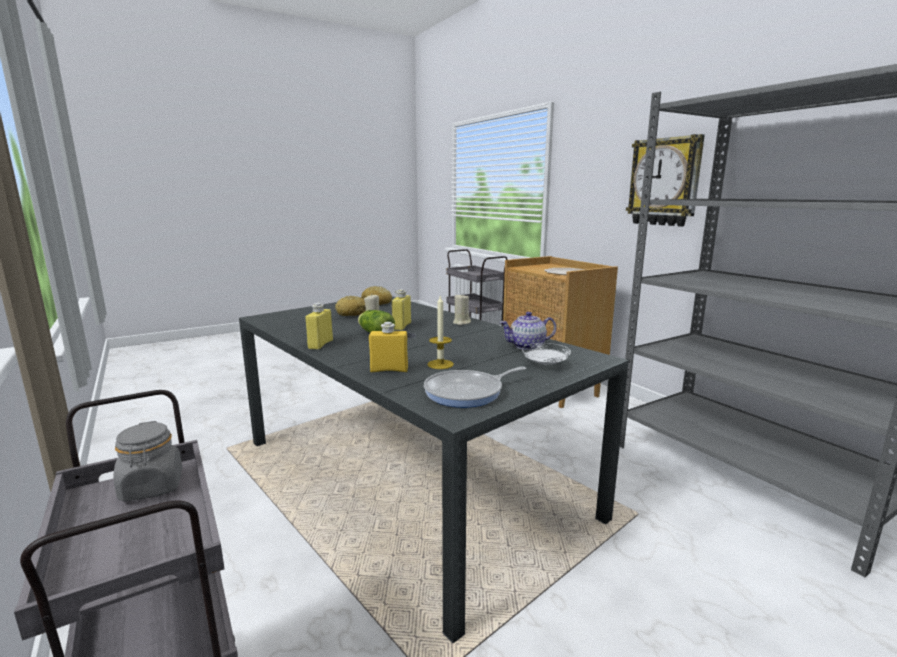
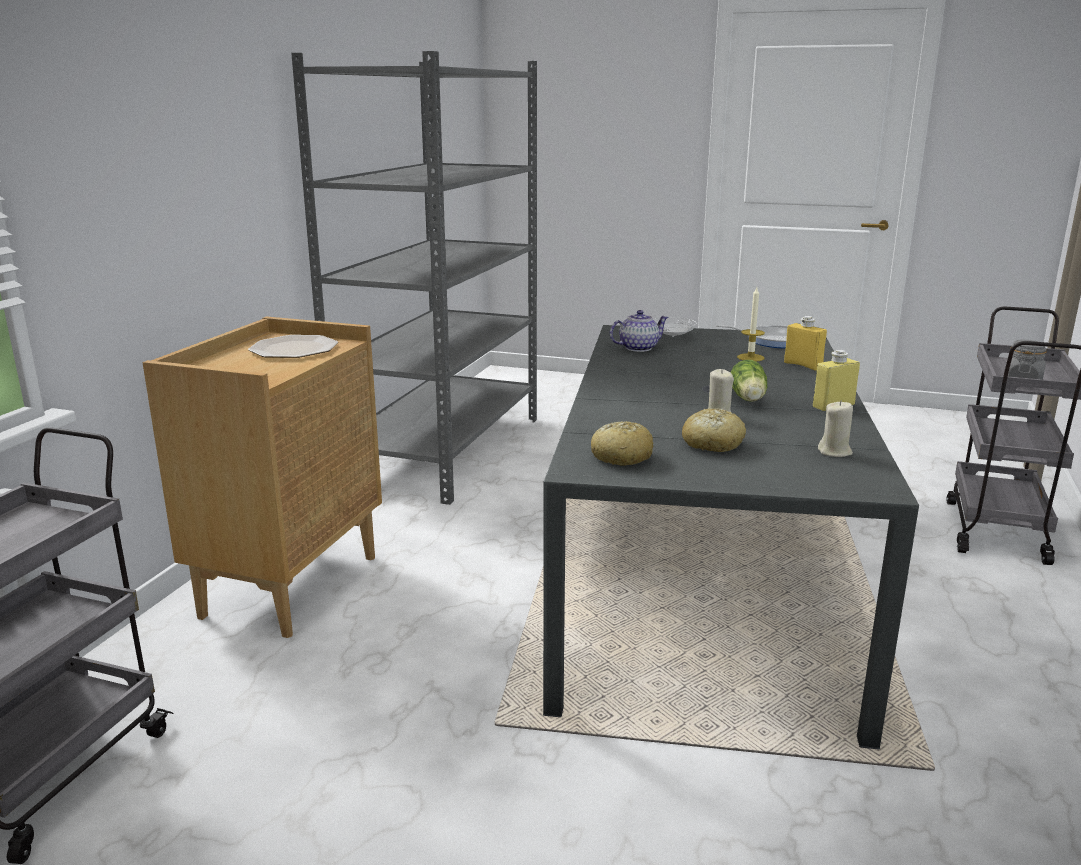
camera: 130 degrees left, 5 degrees up
(402, 326) = (694, 400): yellow bottle -> none
(461, 323) = (615, 383): beige candle -> beige candle (835, 452)
(527, 346) = (637, 348): teapot -> teapot turned 60 degrees counterclockwise
(664, 182) = (239, 164): wall clock -> none

